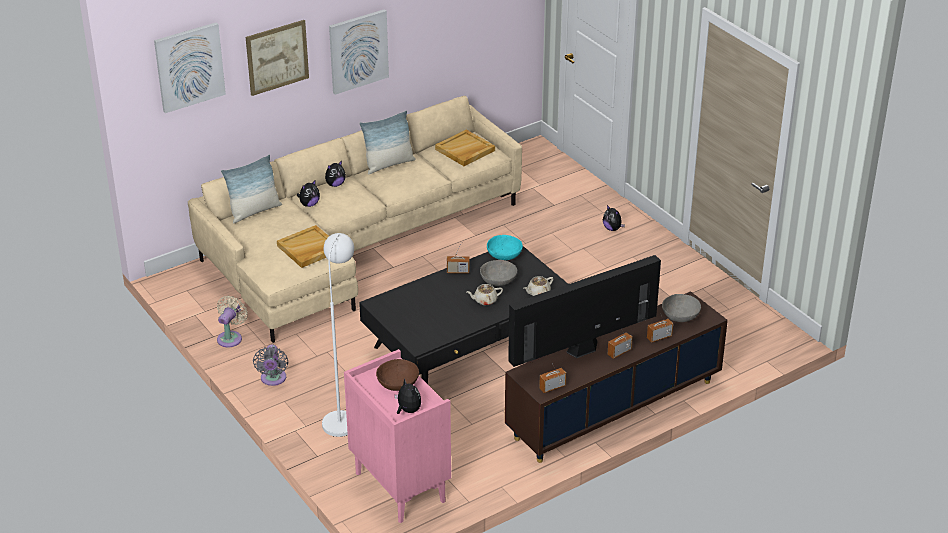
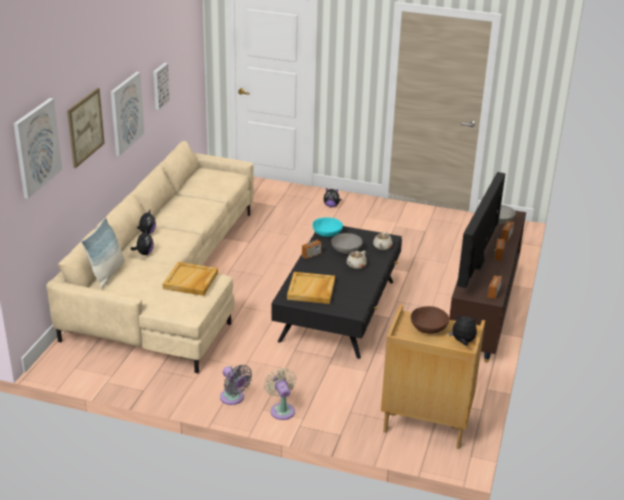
camera: 40 degrees left, 5 degrees down
(231, 337) = (159, 385): beige fan -> beige fan (282, 409)
(342, 418) = (322, 399): white floor lamp -> none
(389, 164) = (168, 206): pillow -> none
(399, 486) = (425, 424): pink cabinet -> brown cabinet
(433, 28) = (159, 86): none -> picture
(465, 150) = (213, 179): beige tray -> beige tray (311, 290)

